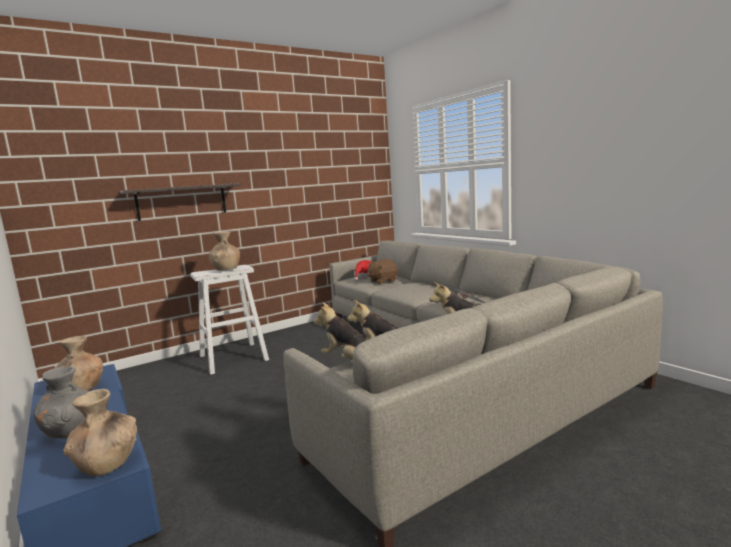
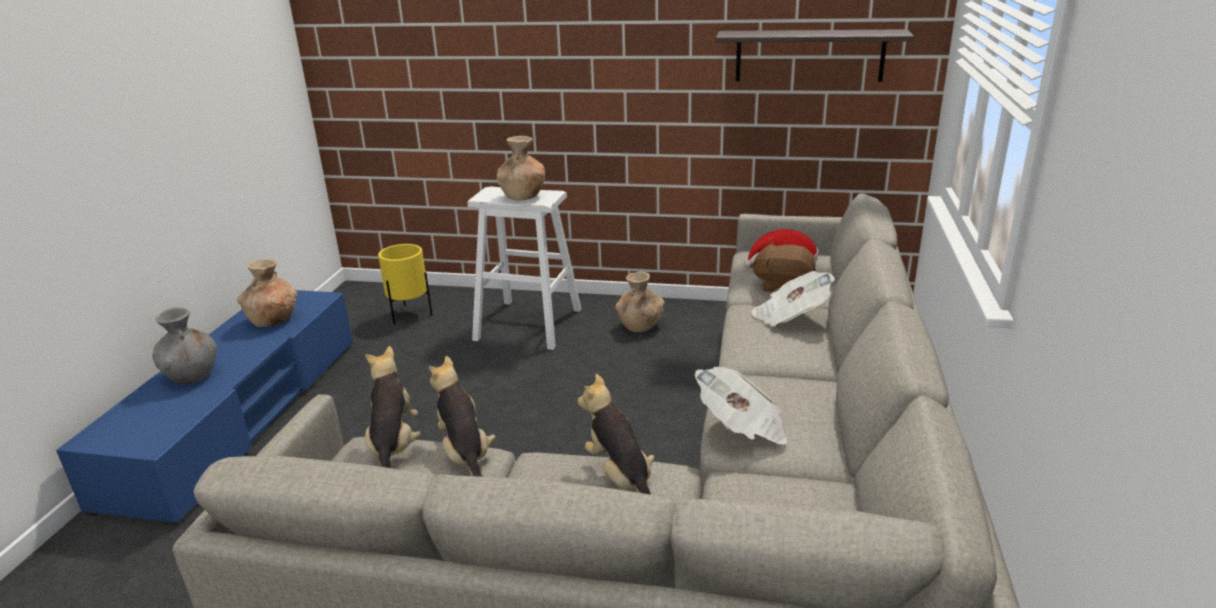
camera: 45 degrees right, 15 degrees up
(107, 464) = (147, 436): brown vase -> brown vase (640, 326)
(140, 382) = (410, 315): none -> yellow planter
(182, 201) = (507, 69): shelf -> shelf (809, 55)
(408, 284) = (790, 316): none -> newspaper

